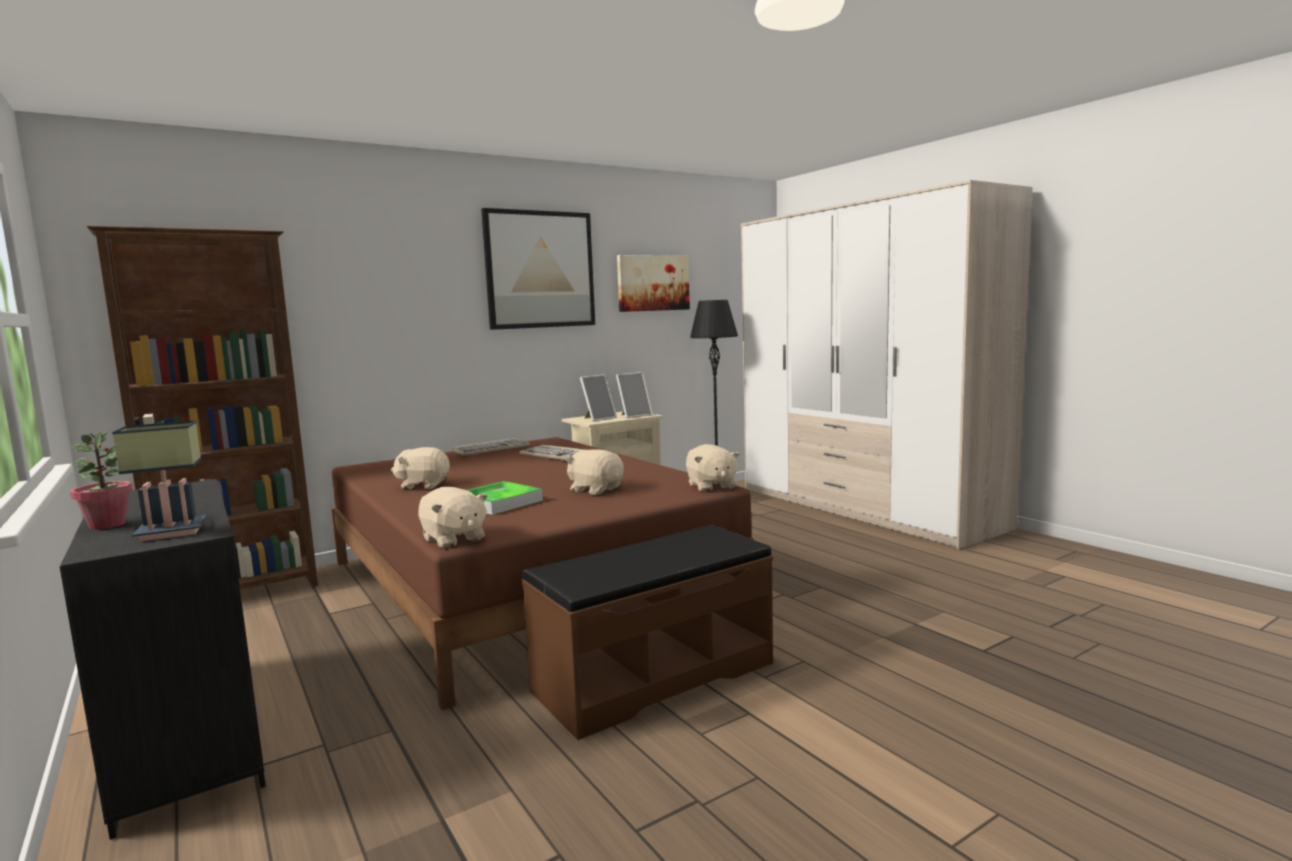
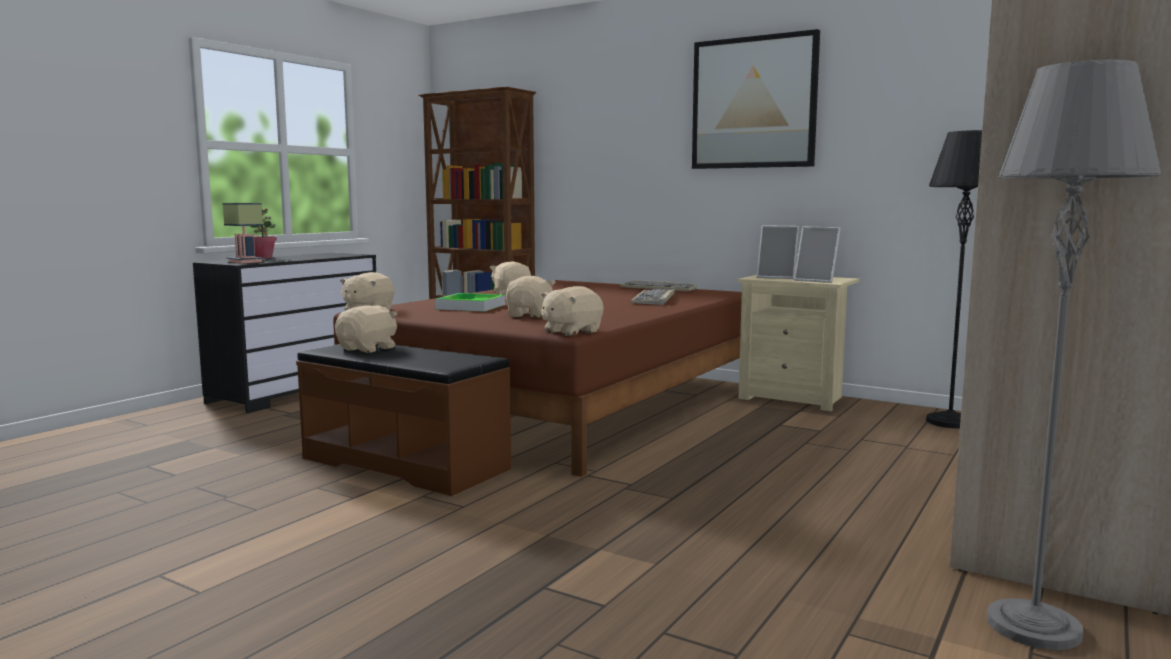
camera: 65 degrees right, 0 degrees up
(603, 567) = (368, 349): none -> beige plush toy
(653, 283) = (913, 111): picture -> none
(1028, 552) = (1034, 627): none -> grey floor lamp

